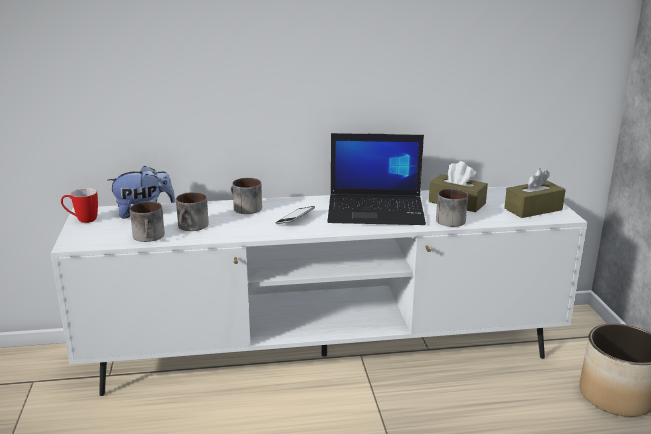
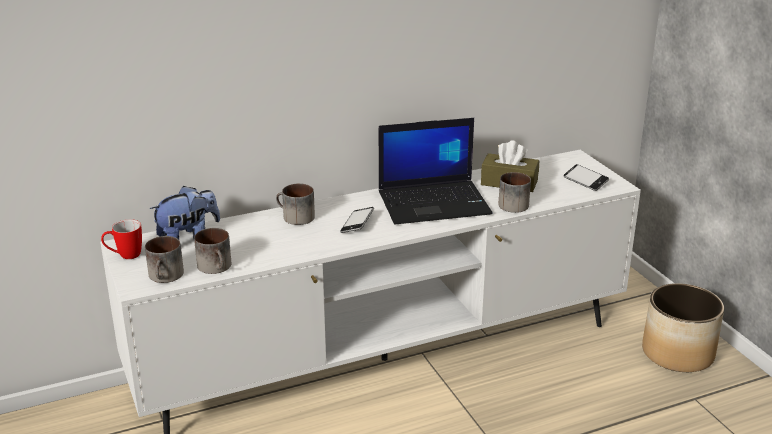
camera: 15 degrees left, 5 degrees up
(192, 227) = (254, 248): mug -> mug (166, 276)
(533, 209) = (585, 181): brown tissue box -> phone

